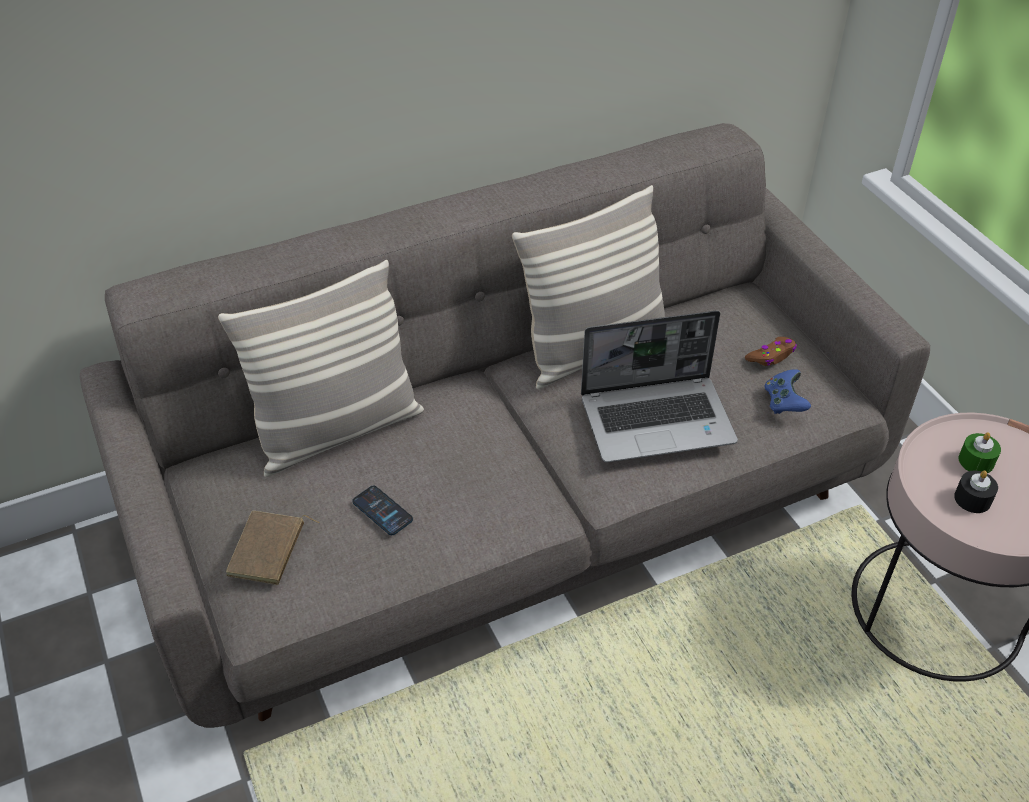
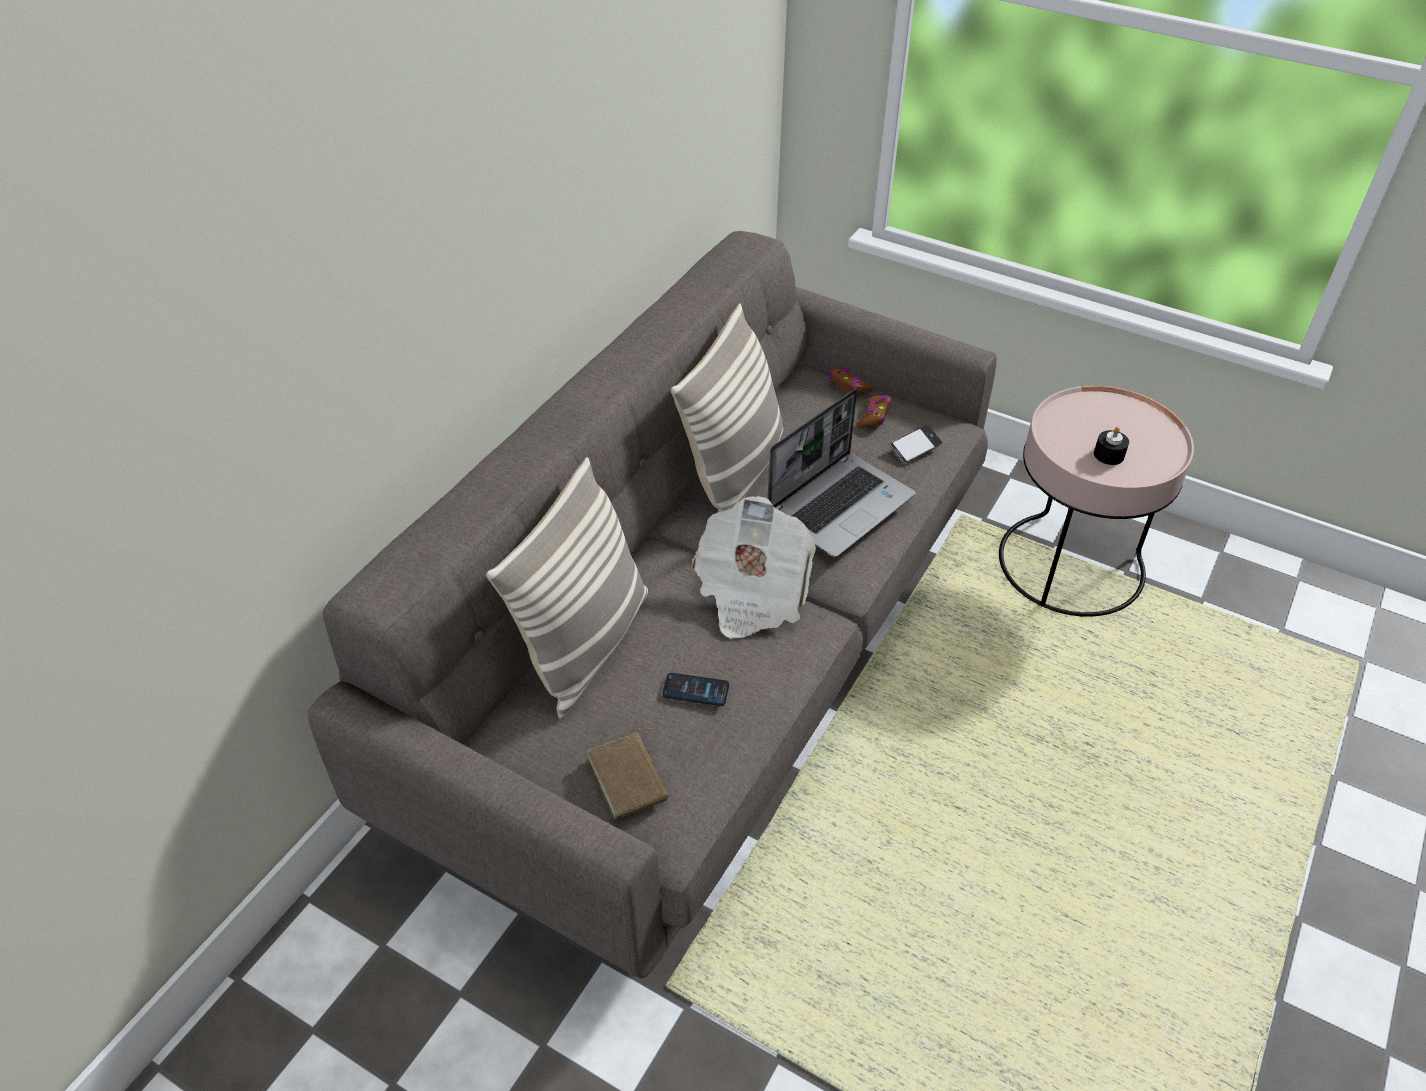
camera: 35 degrees left, 0 degrees up
(507, 456) = (751, 592): none -> newspaper
(775, 318) = (849, 385): none -> brown game controller
(784, 402) = (915, 448): blue game controller -> phone
(976, 461) = (1087, 427): green candle -> none

